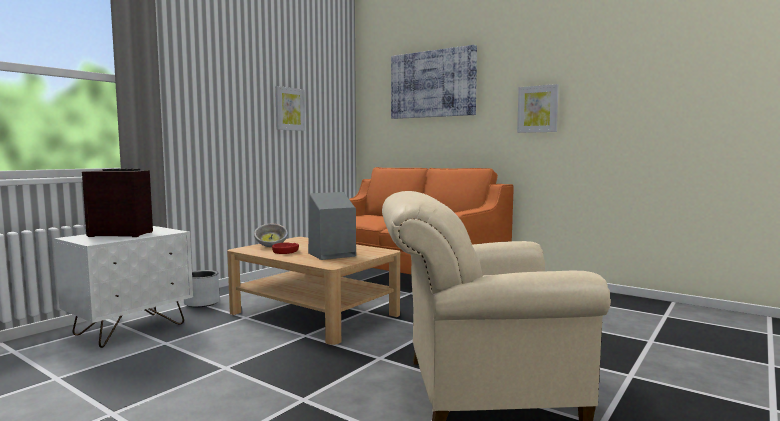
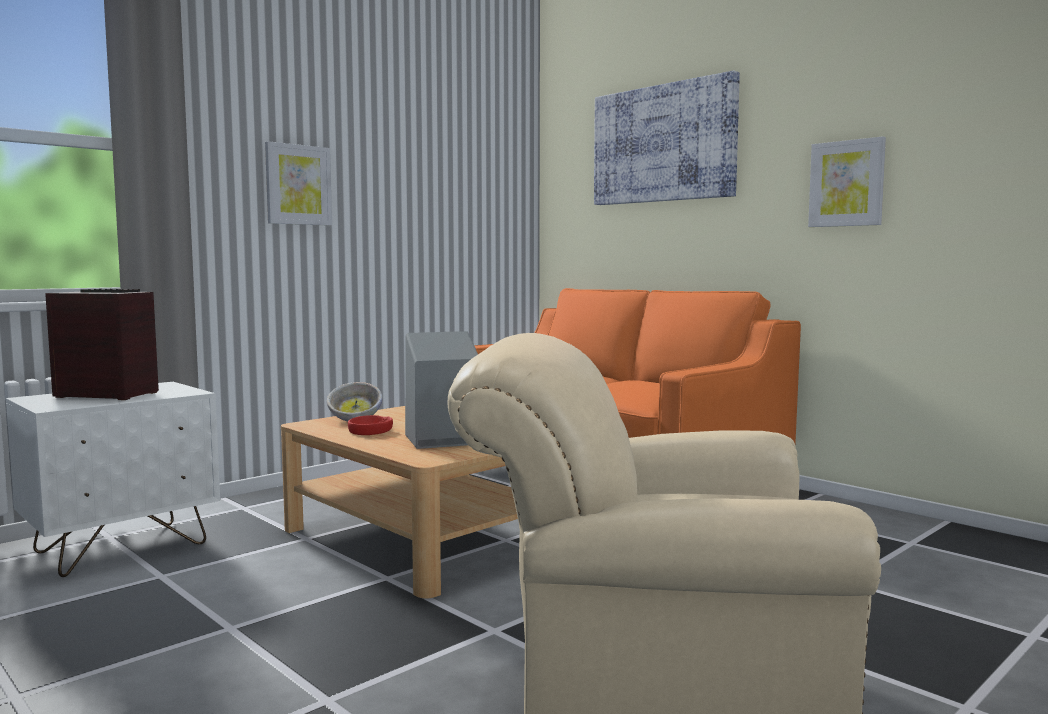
camera: 10 degrees right, 0 degrees up
(202, 303) = (252, 509): grey planter -> none
(289, 109) = (418, 191): picture -> picture (298, 185)

